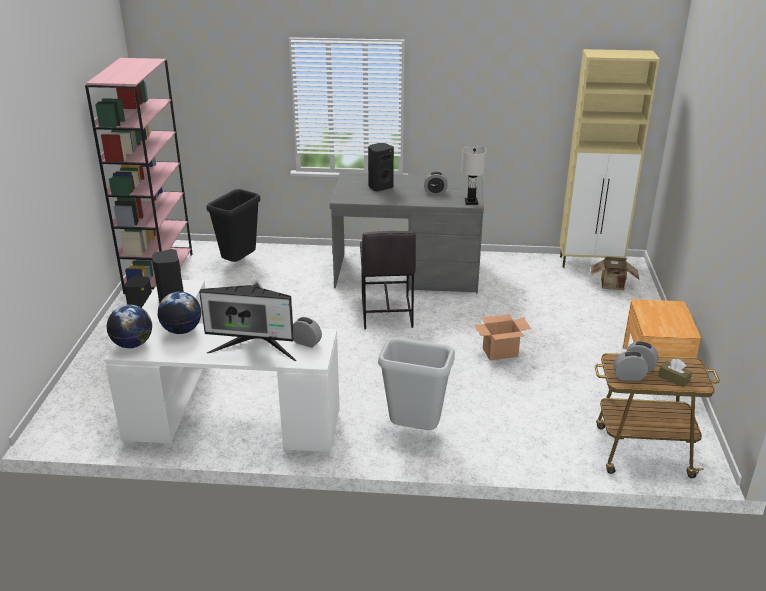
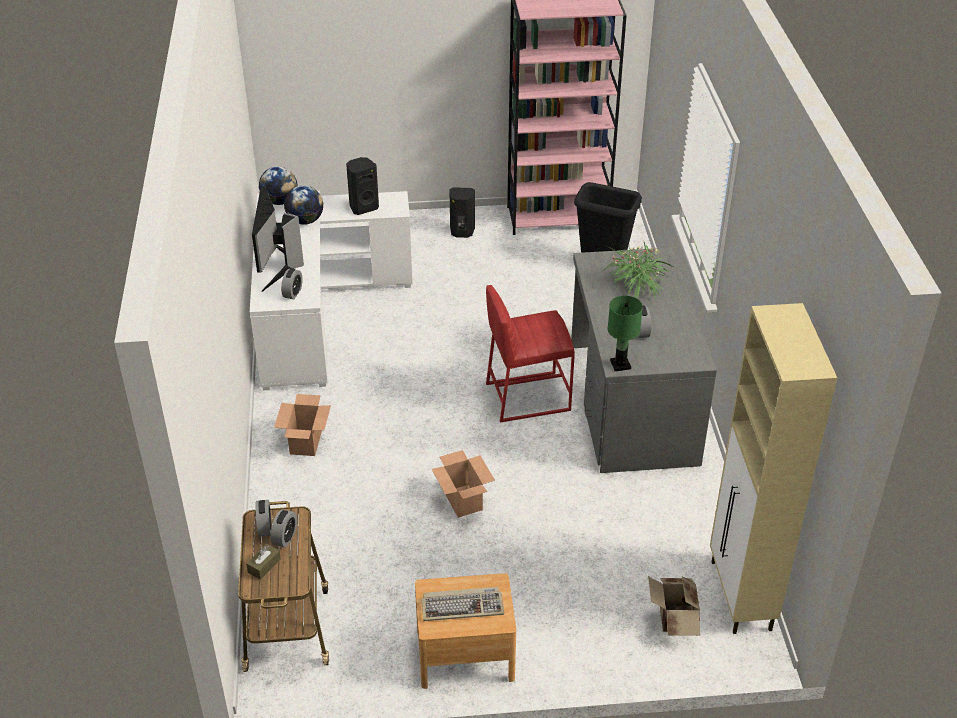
camera: 80 degrees right, 10 degrees up
(380, 187) = (637, 284): black speaker -> potted plant
(386, 312) = (527, 396): grey stool -> red stool
(415, 430) = (306, 443): grey trash can -> cardboard box
(471, 202) = (620, 364): white table lamp -> green table lamp
(665, 318) = (462, 606): none -> keyboard

